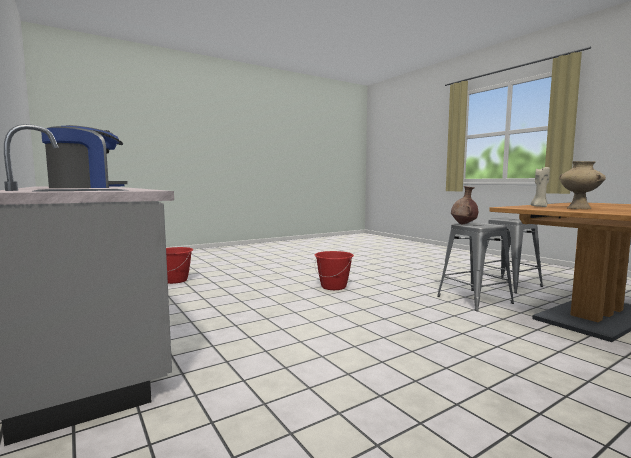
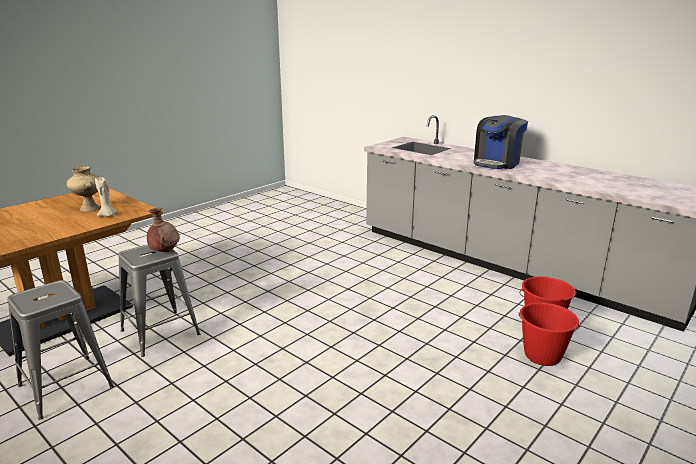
camera: 165 degrees right, 15 degrees up
(334, 287) = (328, 339): red bucket -> red bucket (542, 356)

